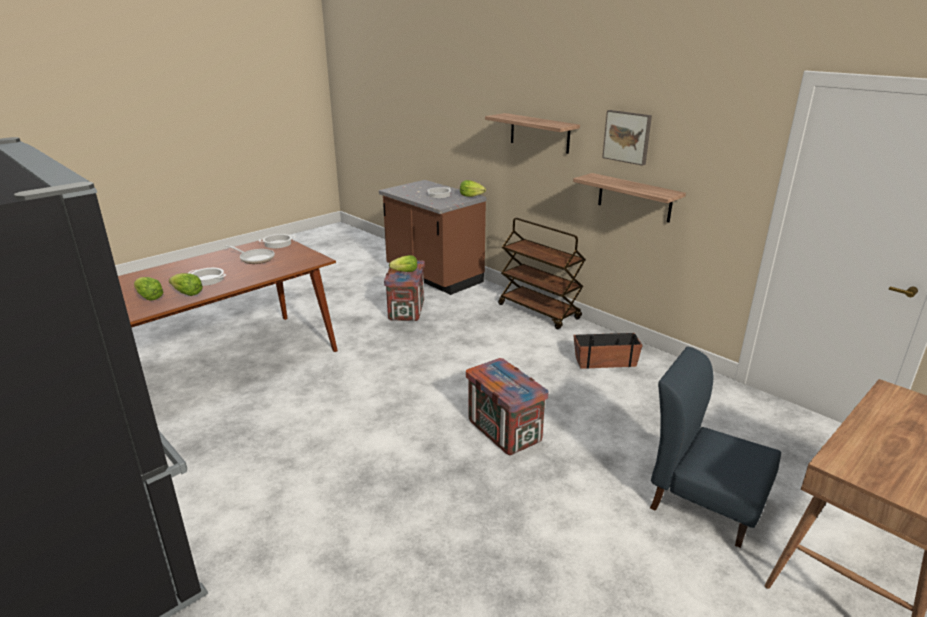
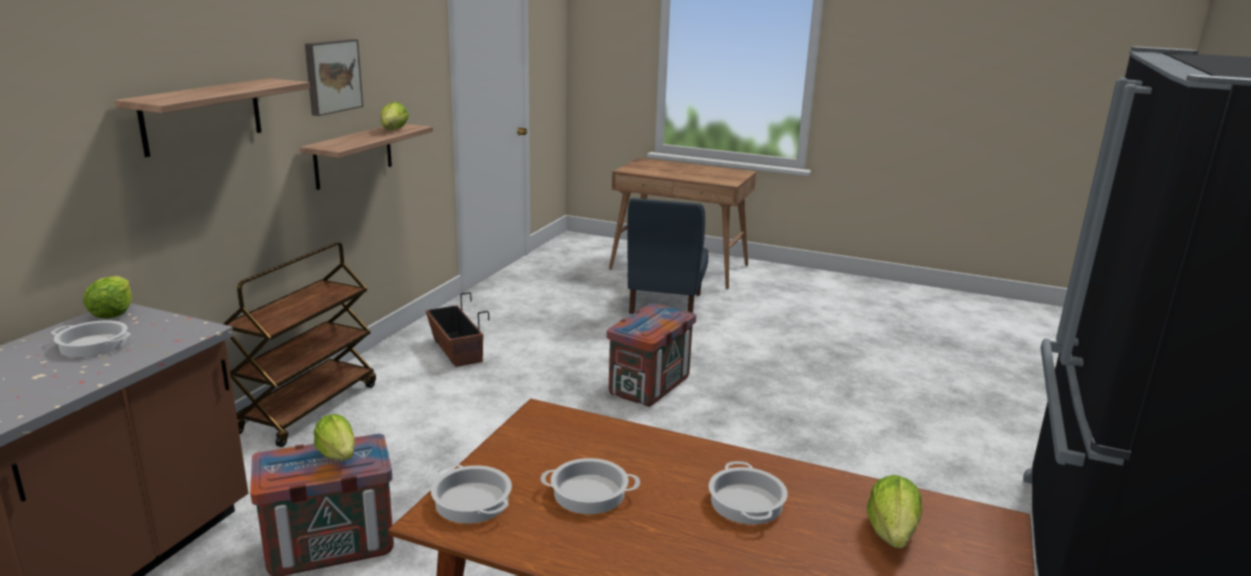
camera: 115 degrees left, 5 degrees down
(187, 294) = (823, 494): lettuce -> lettuce (394, 130)
(255, 258) = (588, 494): frying pan -> cooking pot

